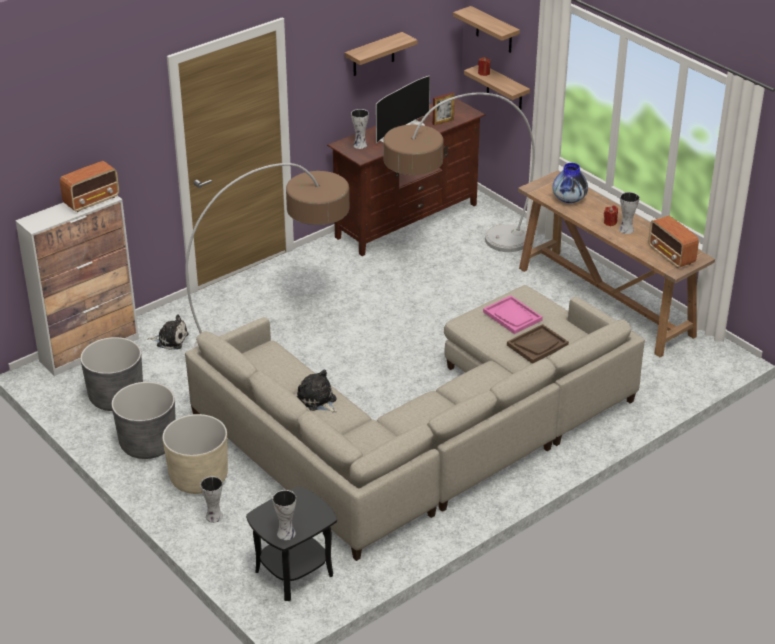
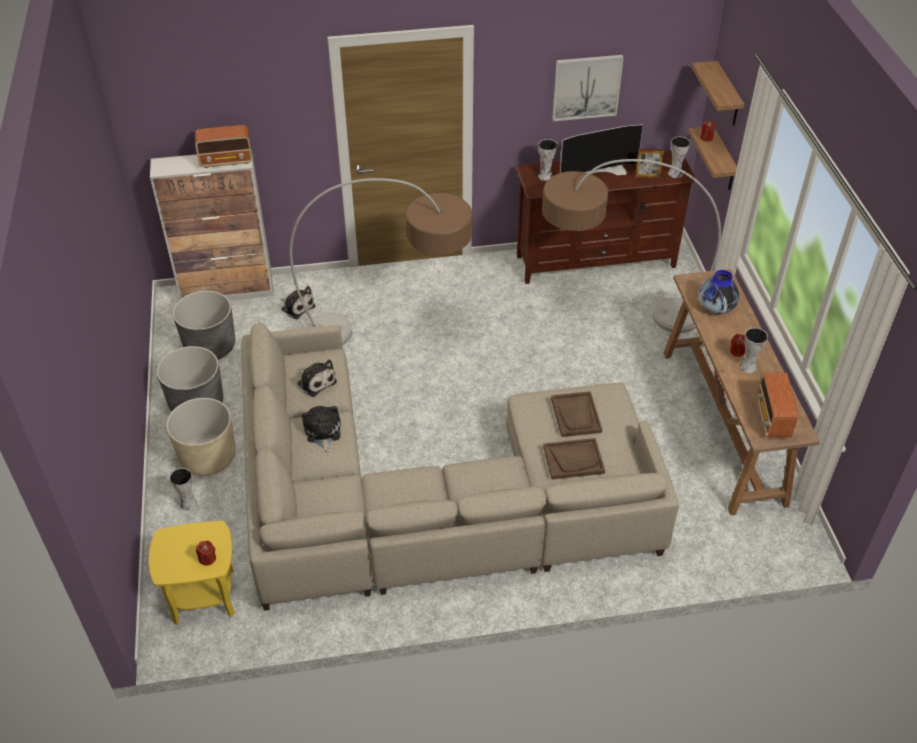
camera: 30 degrees right, 10 degrees up
(275, 368) = (315, 381): none -> plush toy
(286, 532) = (171, 567): vase -> vase (675, 173)
(294, 573) = (203, 596): black side table -> yellow side table
(311, 515) = (207, 558): none -> red candle
(373, 55) = (586, 87): shelf -> picture
(512, 316) = (576, 415): pink tray -> brown tray

